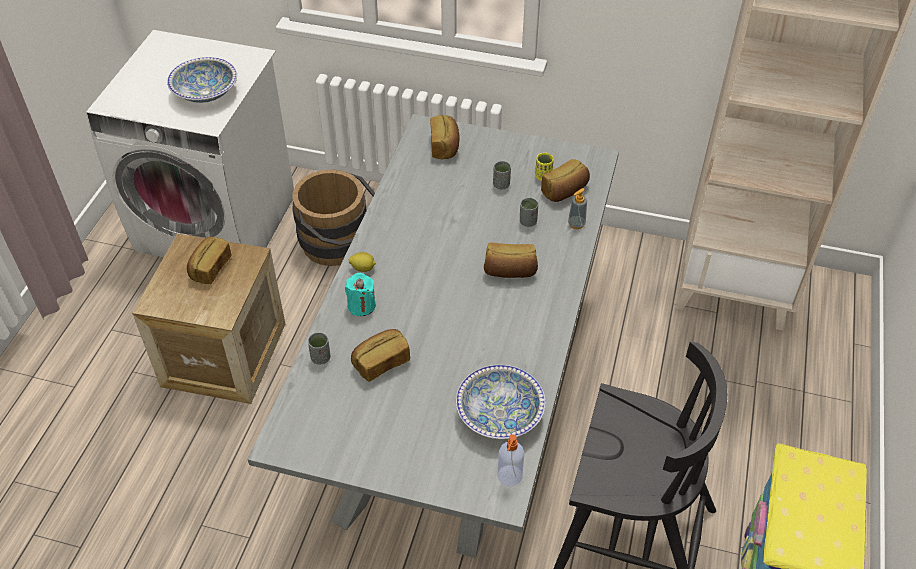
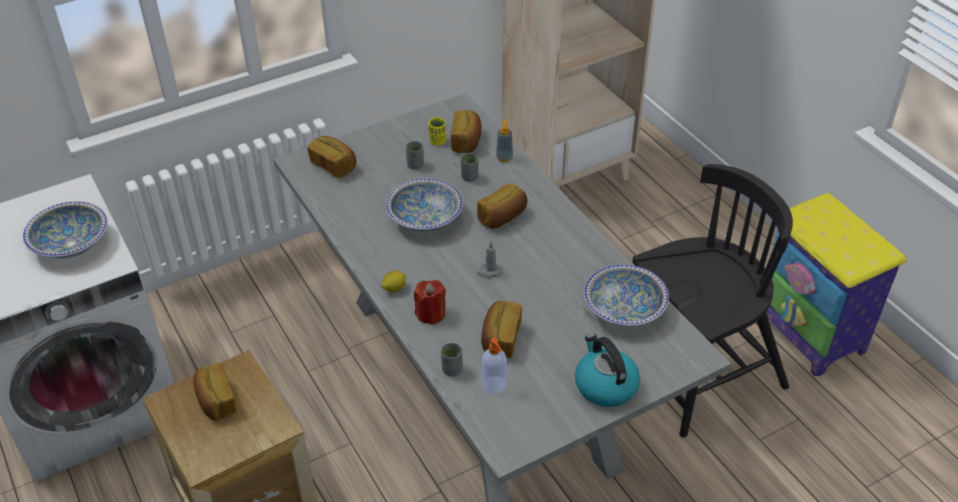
camera: 45 degrees left, 5 degrees down
(339, 245) = (237, 340): brown bucket -> none
(361, 306) = (430, 314): turquoise candle -> red candle
(403, 459) = (605, 385): none -> kettle
(443, 306) = (489, 271): none -> grey candle
(452, 231) = (424, 218): none -> bowl
(509, 476) = (683, 341): soap dispenser -> soap dispenser (494, 386)

